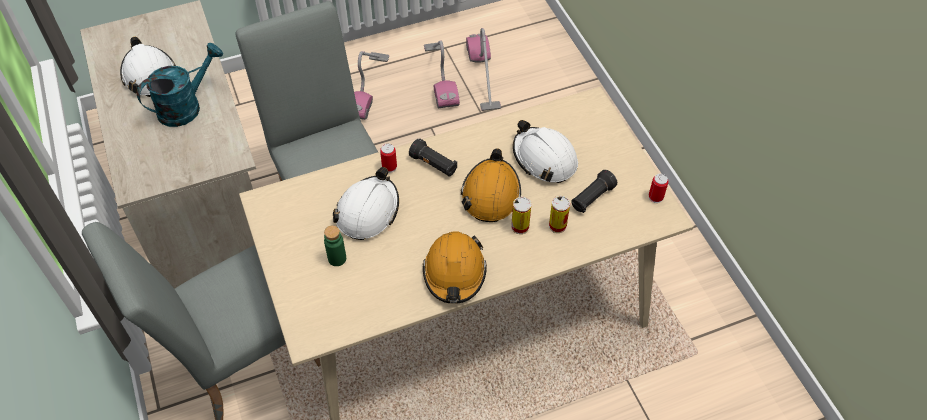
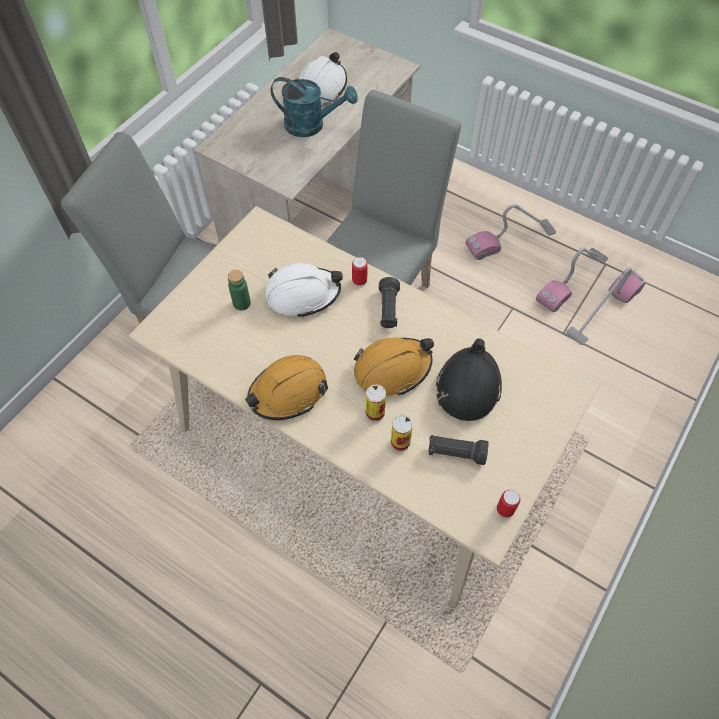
camera: 55 degrees right, 5 degrees up
(544, 159) = (468, 387): white hard hat -> black hard hat

